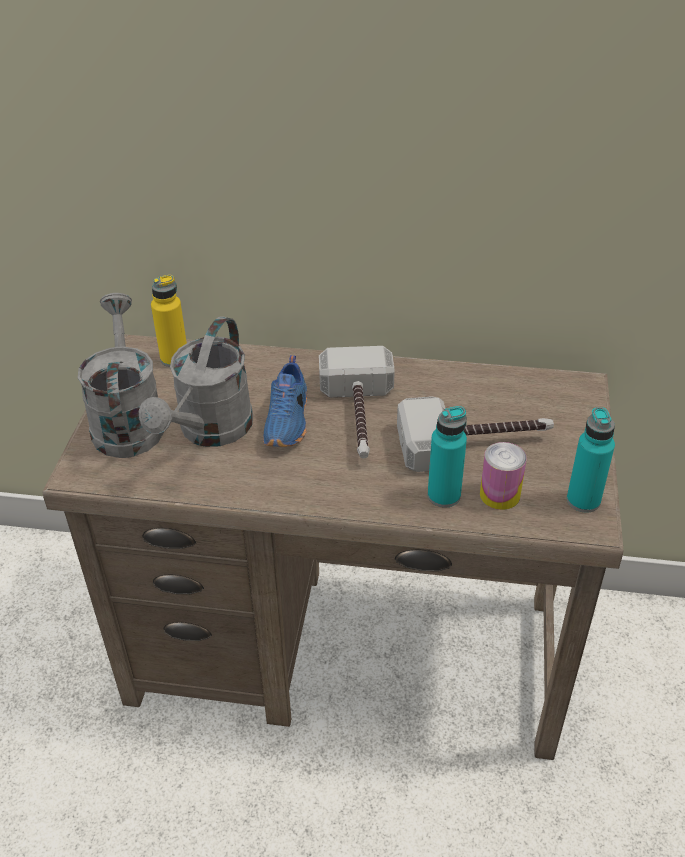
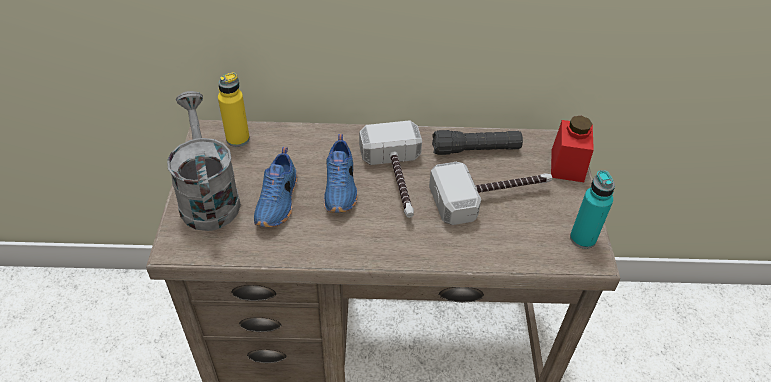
camera: 10 degrees left, 5 degrees up
(210, 432) = (278, 202): grey watering can -> blue shoe
(444, 495) = (476, 243): turquoise bottle -> none
(466, 388) = (475, 150): none -> black flashlight
(499, 495) = (519, 239): can -> none
(581, 414) = (567, 165): none -> red jar

